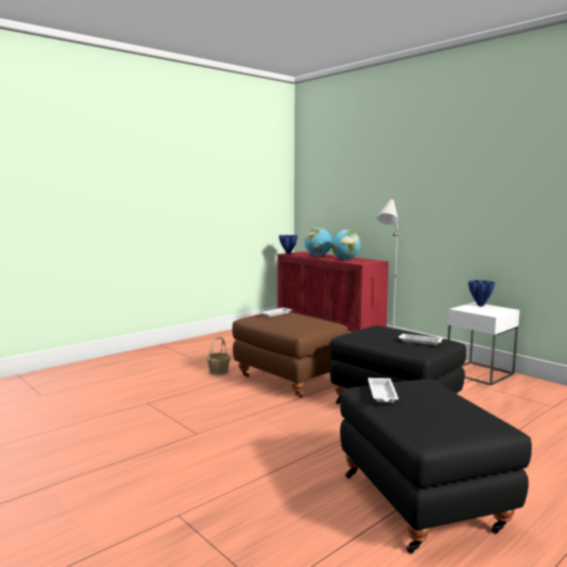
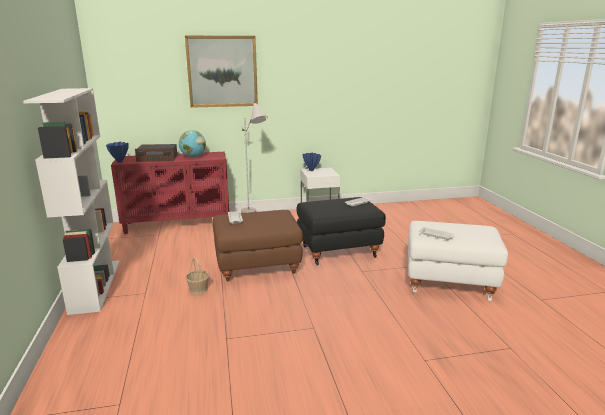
camera: 60 degrees left, 10 degrees up
(188, 343) = (95, 285): none -> white bookcase
(318, 256) = (157, 158): globe -> radio
(396, 167) = (222, 71): none -> picture
(423, 502) = (449, 282): black ottoman -> white ottoman

